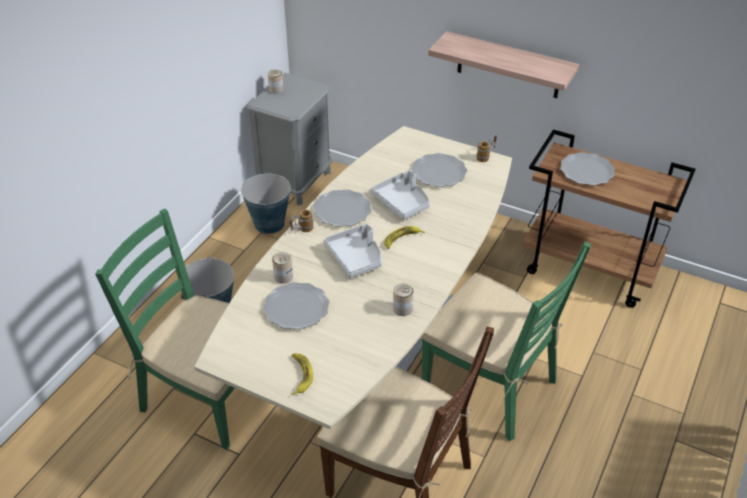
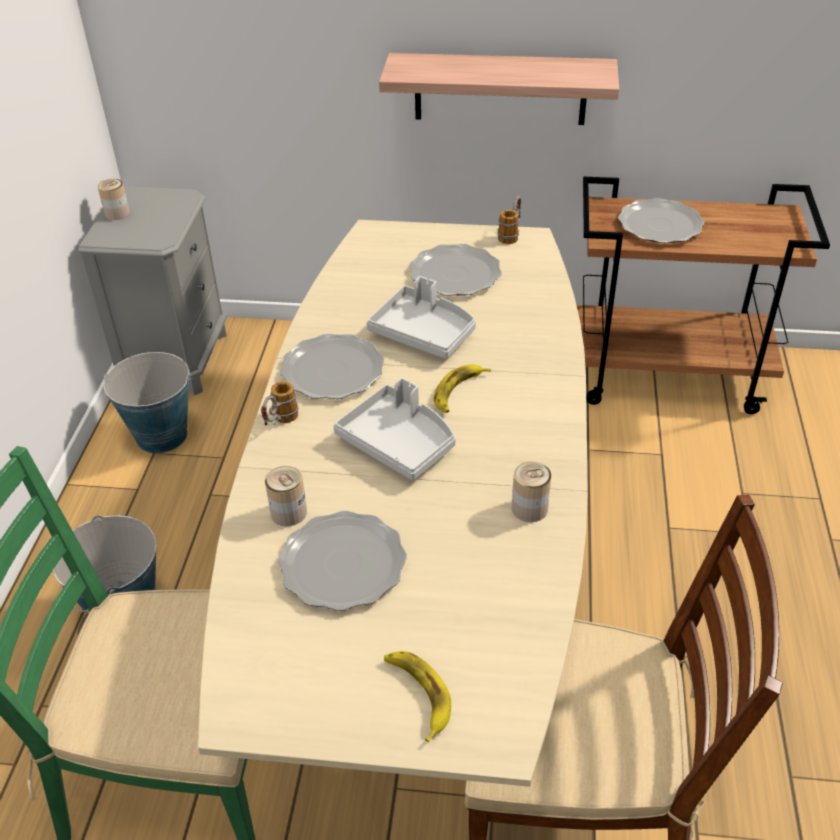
camera: 20 degrees left, 0 degrees up
(491, 386) = (631, 591): green chair -> none

